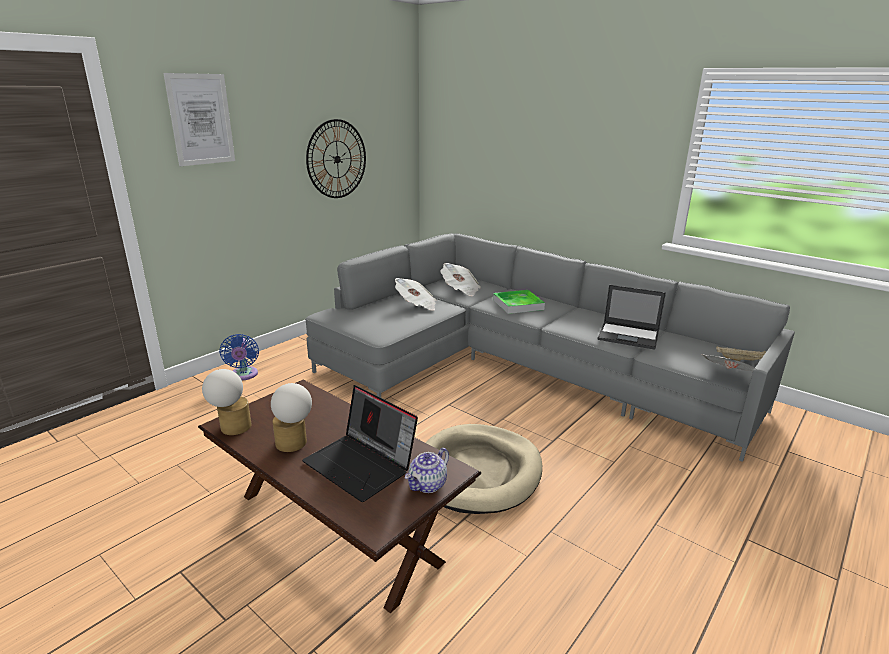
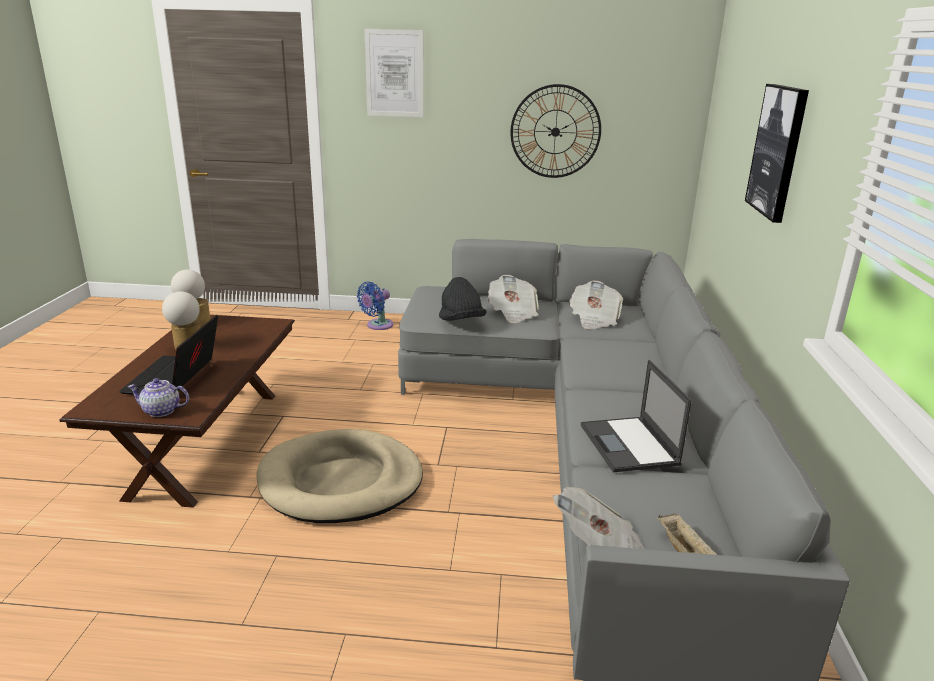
camera: 55 degrees right, 0 degrees up
(408, 323) = (461, 321): none -> black hat
(518, 304) = (607, 356): tray -> none
(563, 149) = (777, 151): none -> picture

